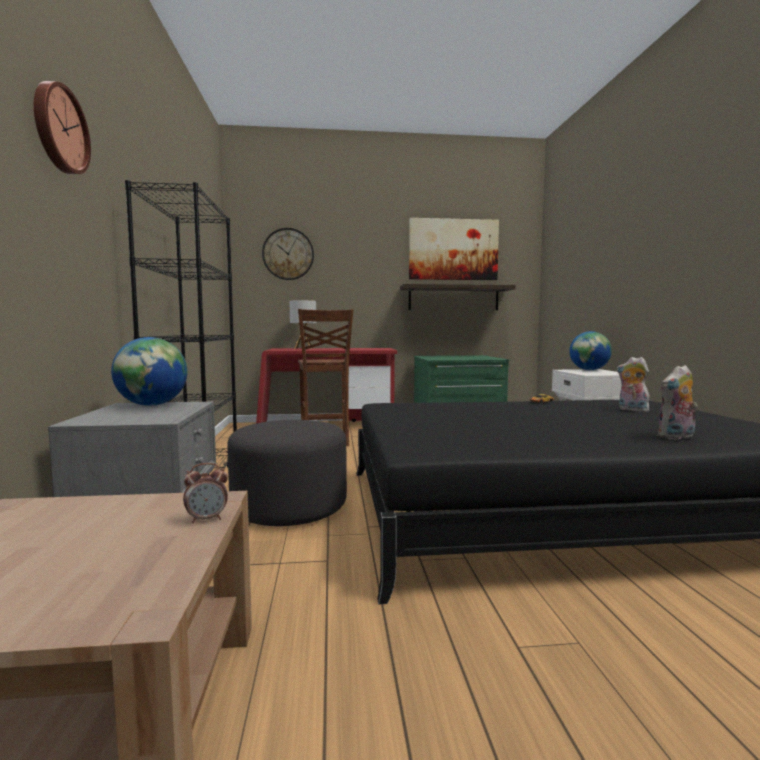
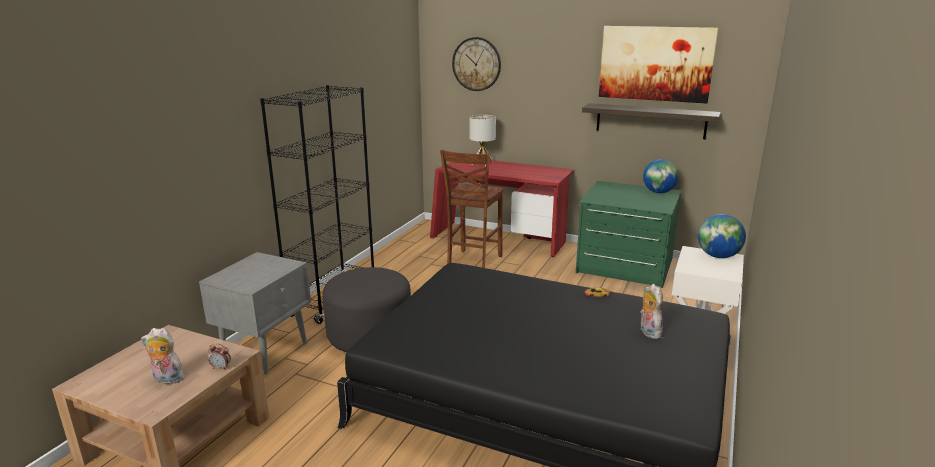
camera: 30 degrees right, 15 degrees up
(59, 129) = (202, 97): wall clock -> none
(152, 405) = (268, 262): globe -> globe (658, 192)
(676, 437) = (575, 383): plush toy -> plush toy (167, 379)

